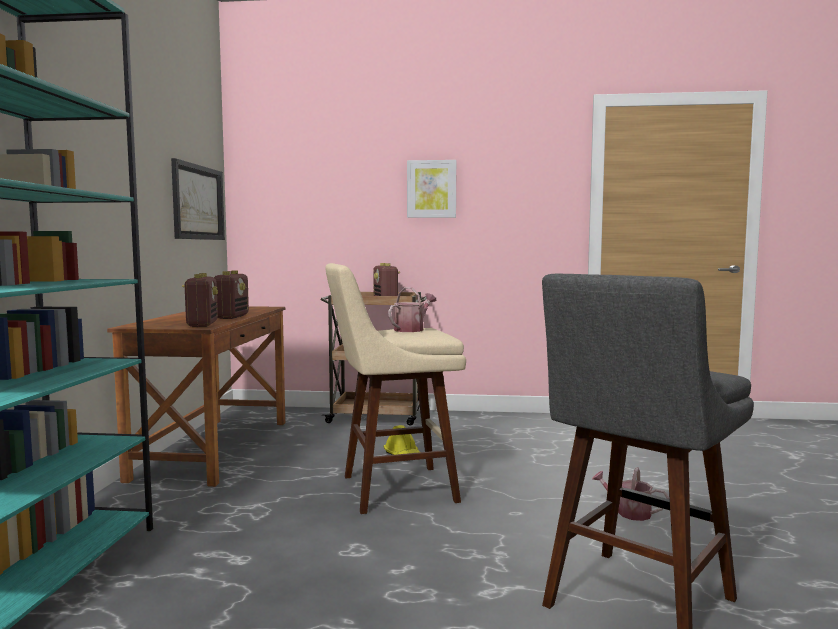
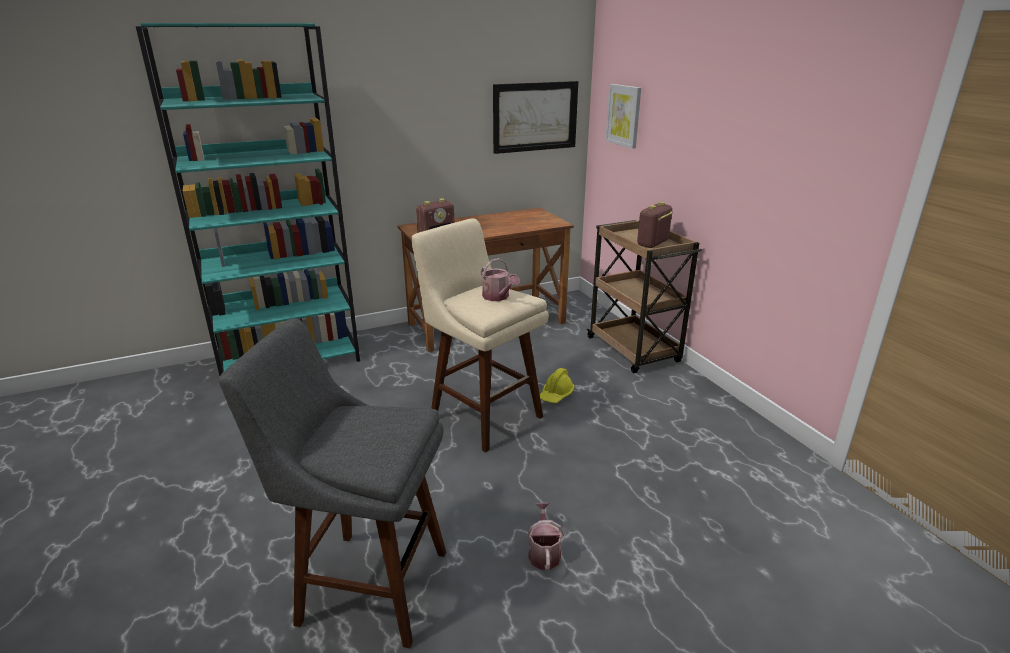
camera: 60 degrees right, 20 degrees up
(231, 317) = (485, 232): radio -> none
(412, 329) = (498, 297): watering can -> watering can turned 45 degrees clockwise
(431, 189) = (730, 123): picture -> picture (624, 115)

